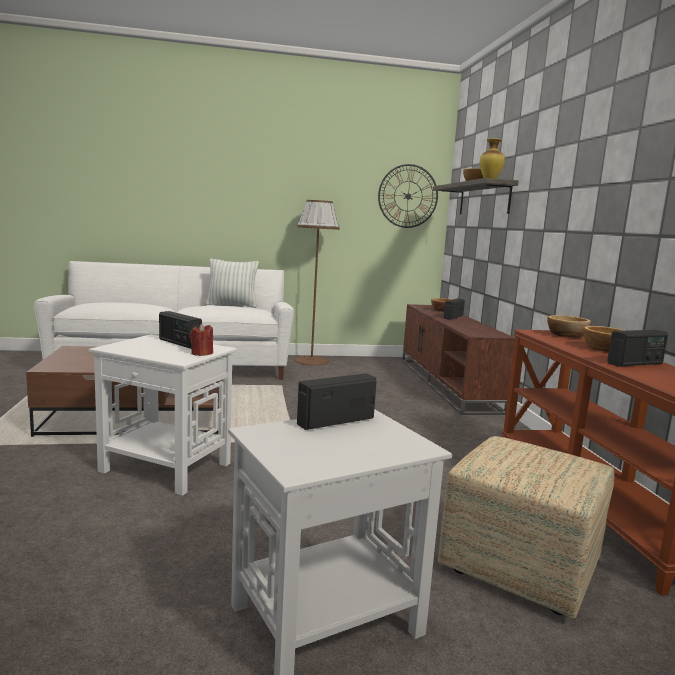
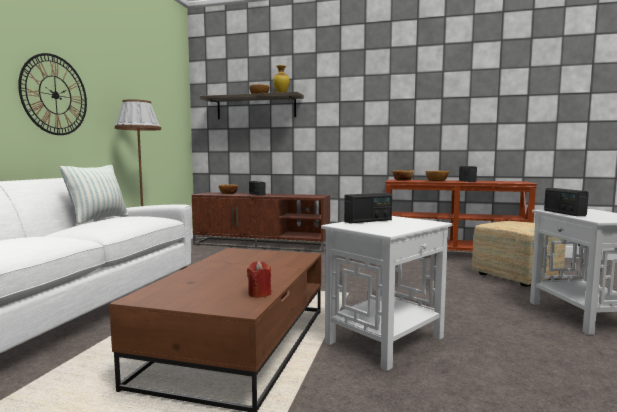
camera: 65 degrees left, 5 degrees down
(201, 353) = (409, 219): red candle -> red candle (259, 294)
(408, 196) = (171, 103): wall clock -> wall clock (55, 95)

